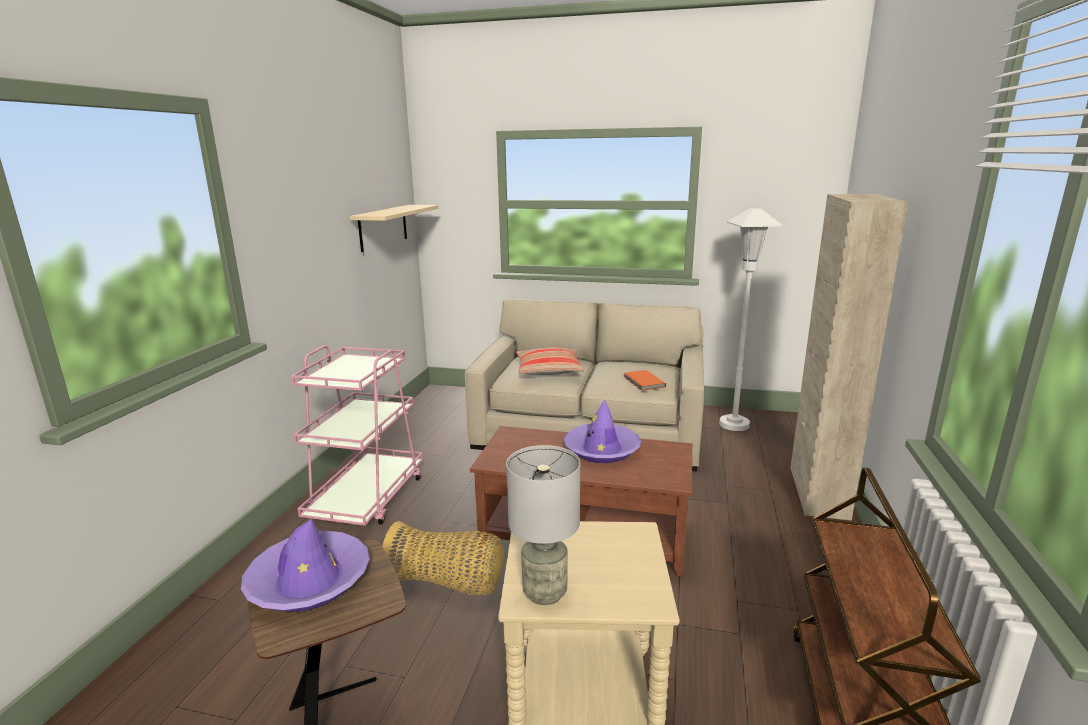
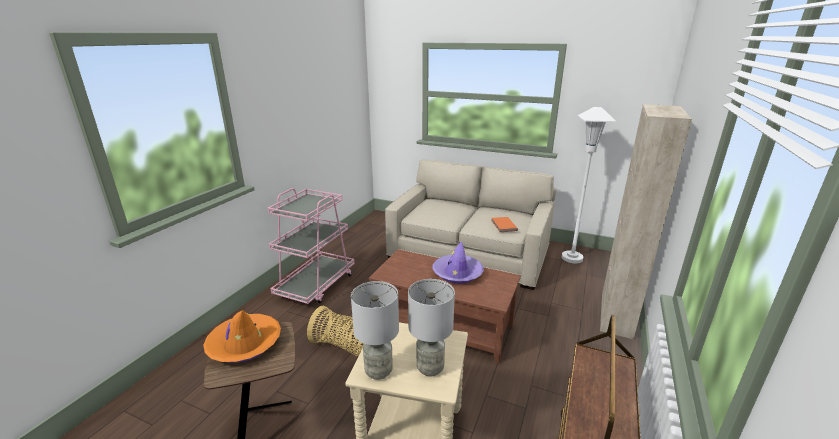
camera: 10 degrees right, 5 degrees up
(309, 581) = (244, 344): purple hat -> orange hat
(383, 227) = (343, 107): beige shelf -> none
(549, 370) = (442, 211): pillow -> none
(622, 577) = (430, 367): none -> grey table lamp

